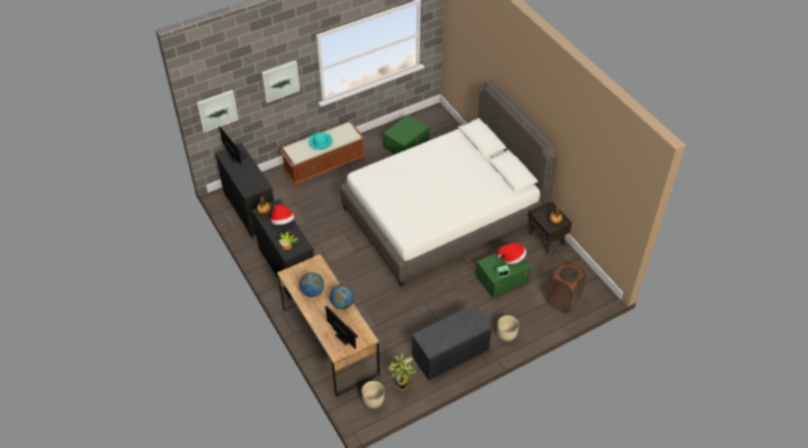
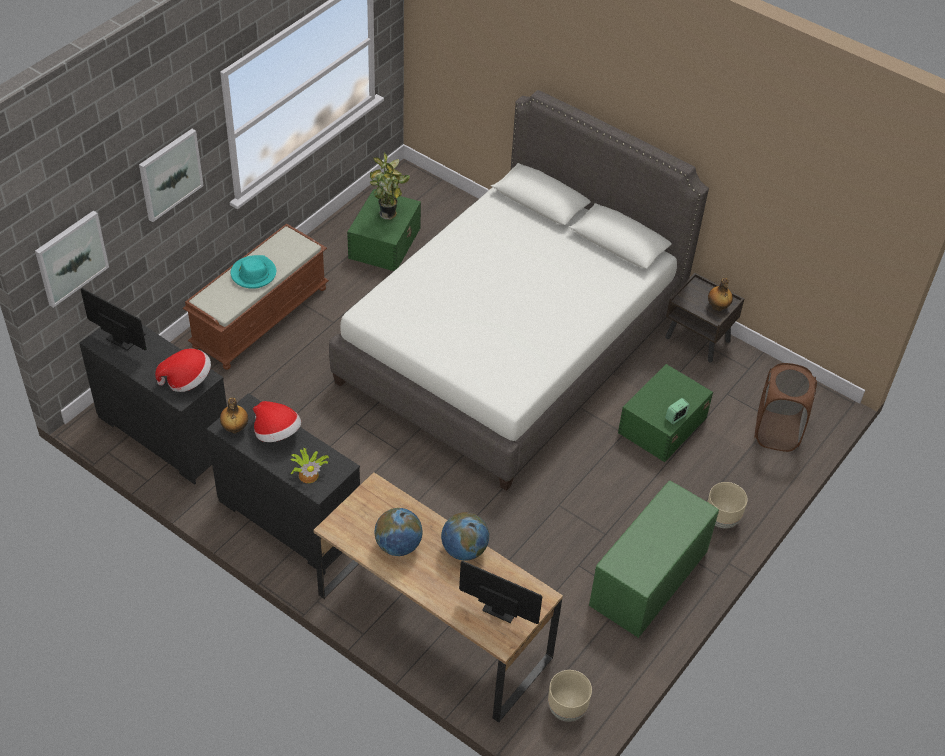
camera: 25 degrees left, 0 degrees up
(402, 386) = (601, 664): potted plant -> potted plant (389, 215)
(450, 354) = (649, 579): grey bench -> green bench
(512, 258) = (675, 385): hat -> hat (187, 380)

